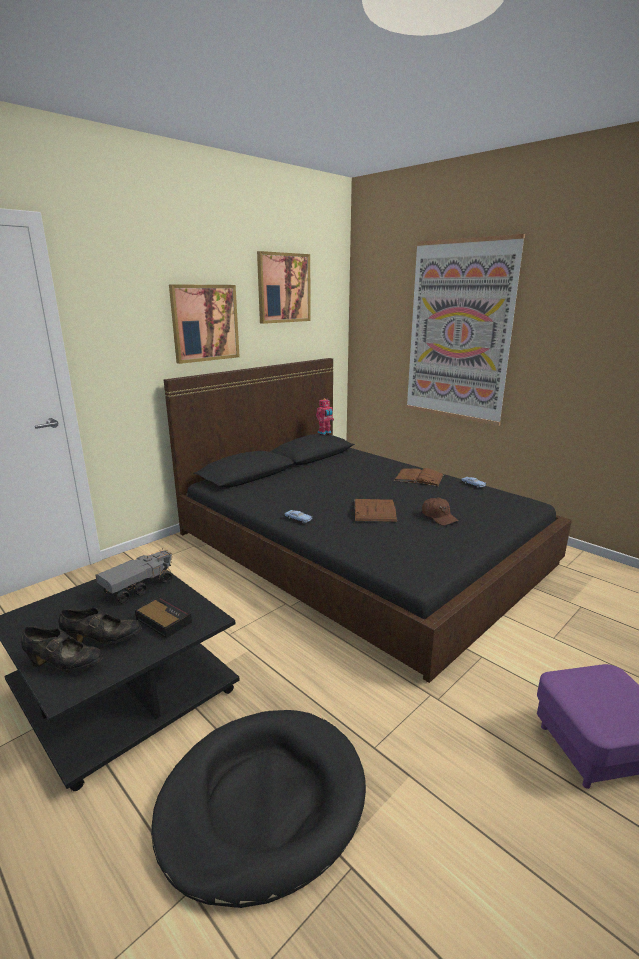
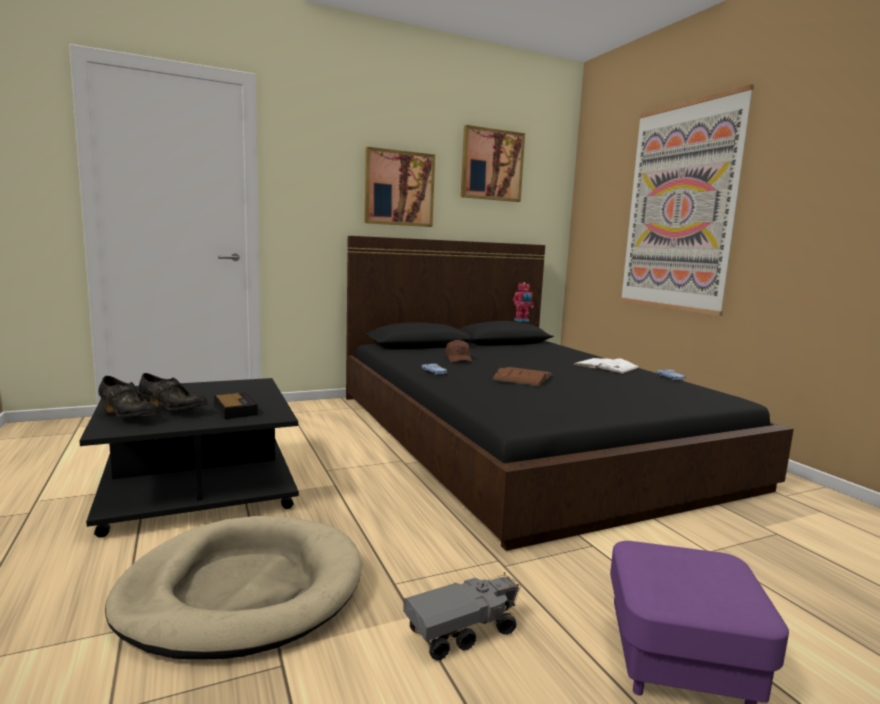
camera: 20 degrees right, 10 degrees down
(139, 587) = (240, 390): toy truck -> toy truck (462, 632)
(262, 802) = (243, 590): black dog bed -> beige dog bed
(419, 477) = (606, 366): brown book -> white book
(439, 517) = (595, 391): brown cap -> brown cap (458, 359)

